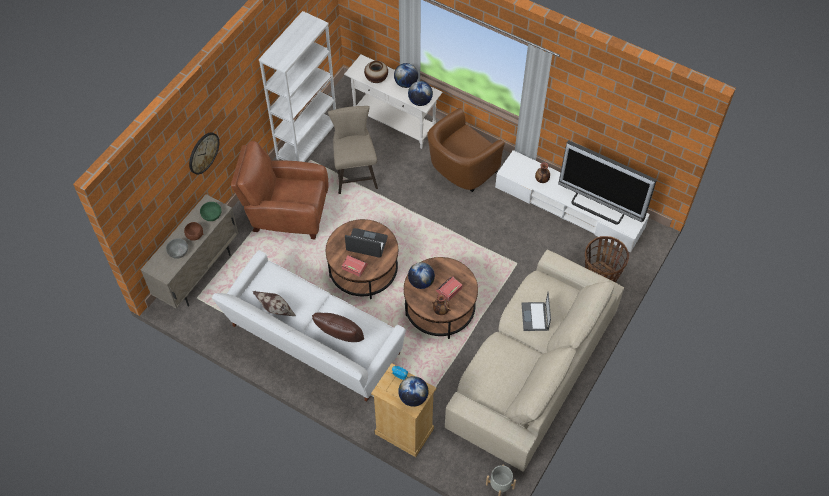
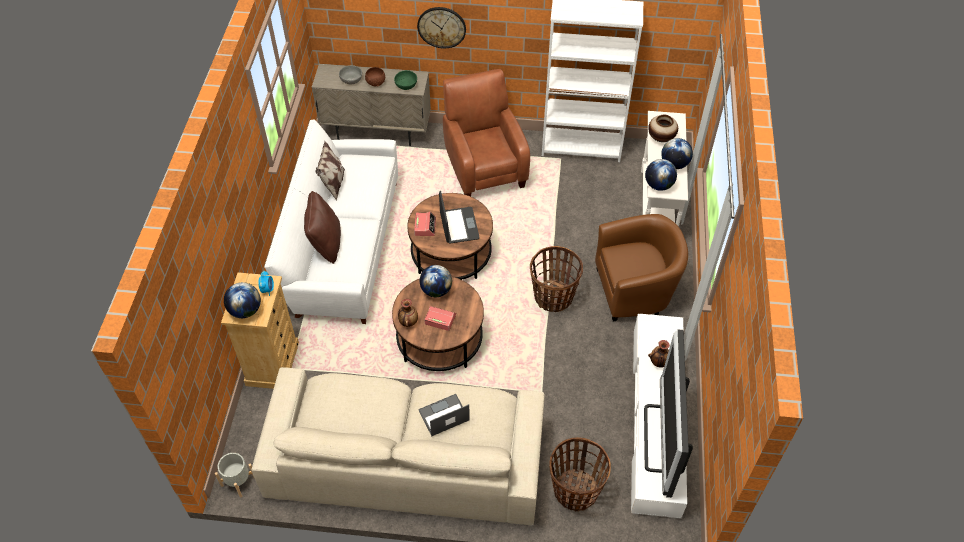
camera: 65 degrees right, 5 degrees down
(355, 174) = (566, 201): beige stool -> none
(440, 222) = (553, 297): none -> basket
(460, 170) = (635, 290): brown armchair -> brown armchair turned 150 degrees clockwise

